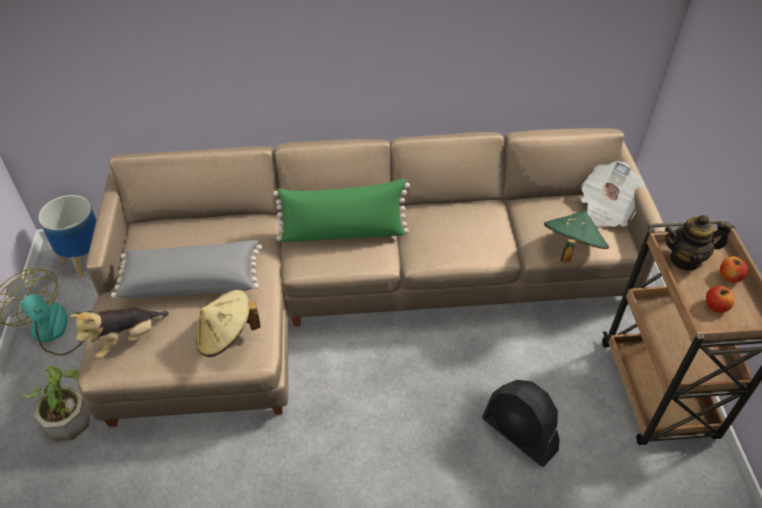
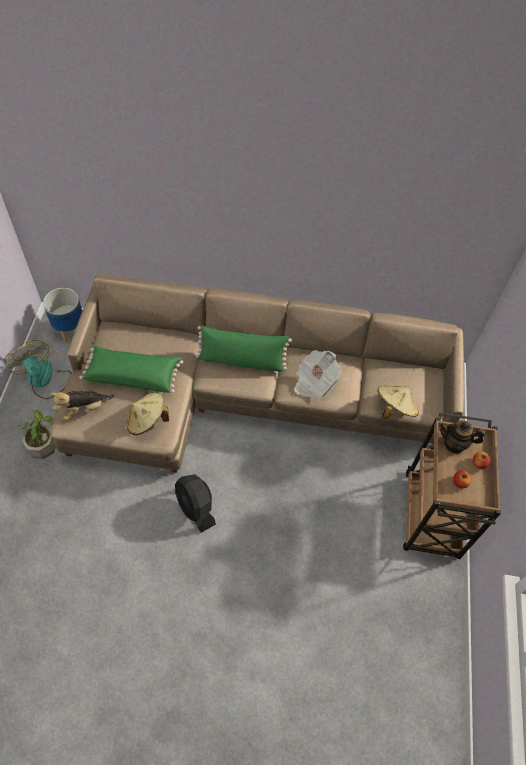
camera: 10 degrees right, 10 degrees up
(192, 280) = (133, 375): grey pillow -> green pillow
(519, 435) = (326, 523): black fan -> black fan (196, 508)
(571, 250) = (394, 408): green hat -> beige hat
(606, 208) = (432, 381): newspaper -> newspaper (314, 382)

